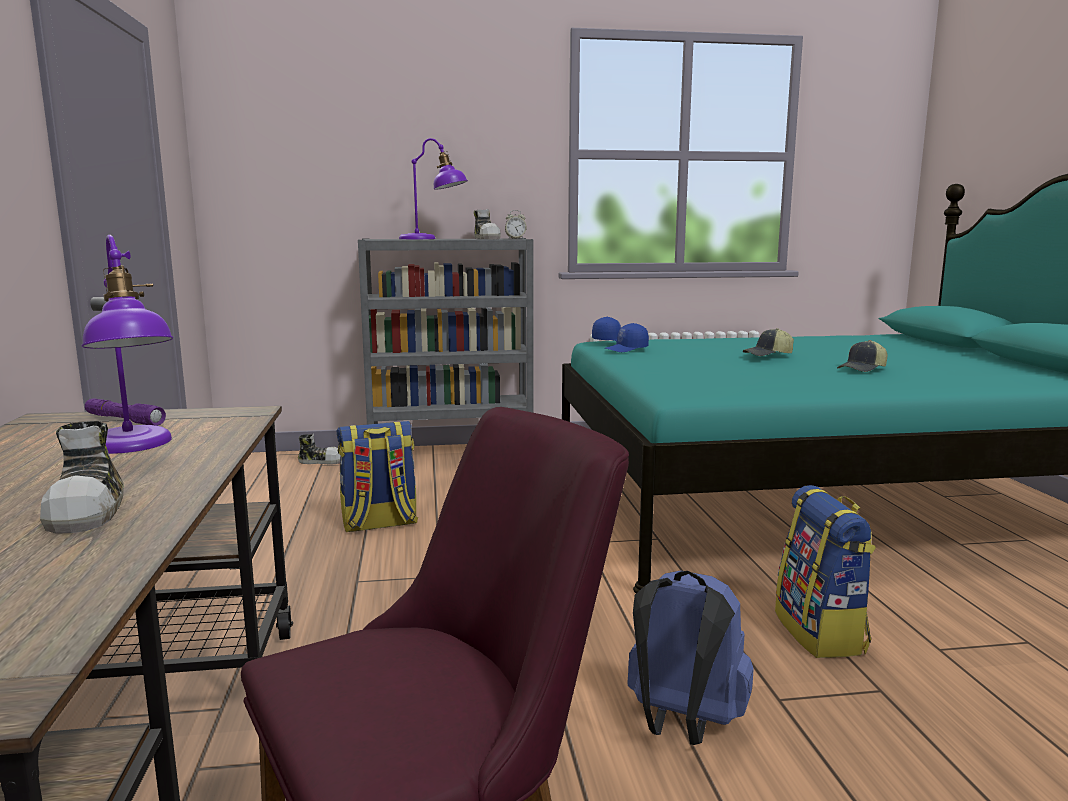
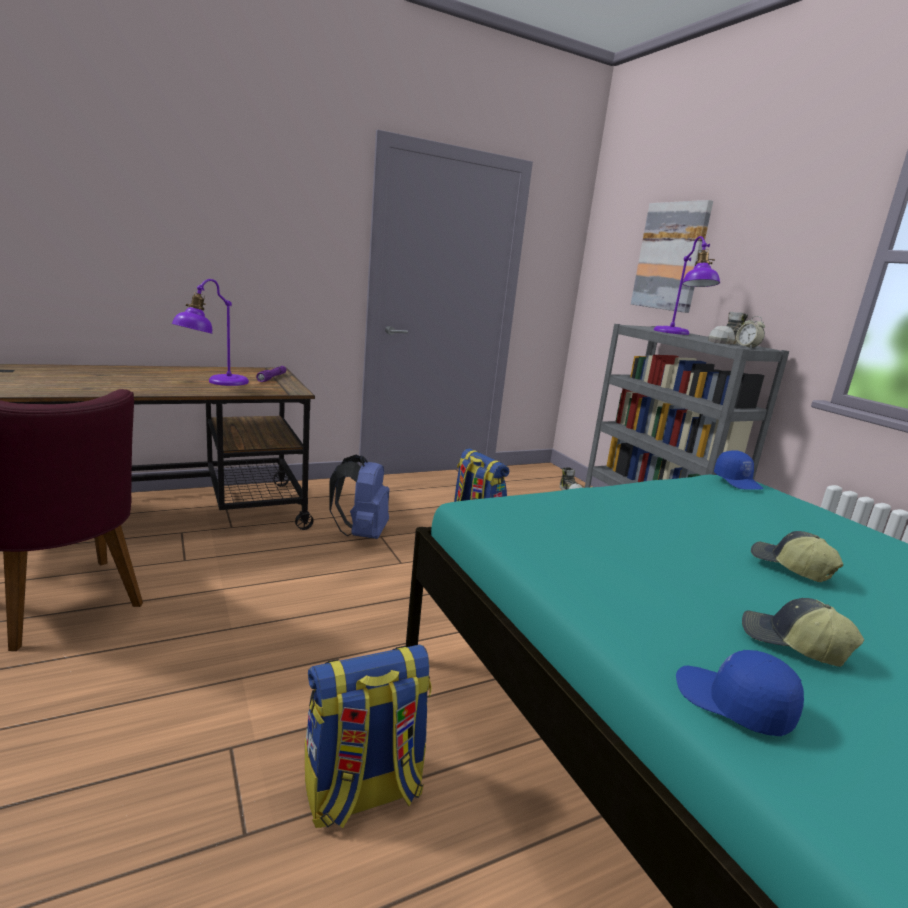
camera: 70 degrees right, 5 degrees up
(89, 510) = (120, 385): shoe -> none
(355, 160) = (671, 257): none -> picture
(627, 349) = (698, 487): blue cap -> blue cap (732, 704)
(682, 724) = (198, 687): blue backpack -> blue backpack (361, 534)

